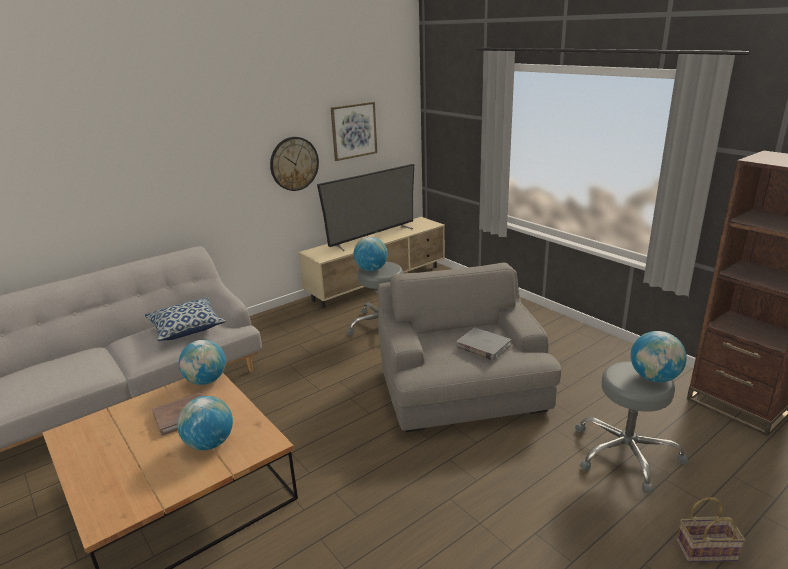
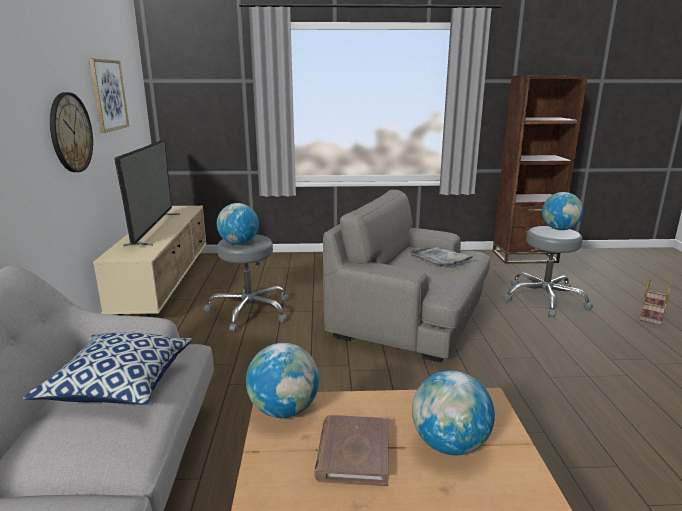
camera: 55 degrees left, 5 degrees down
(483, 346) = (440, 258): grey book -> grey tray

